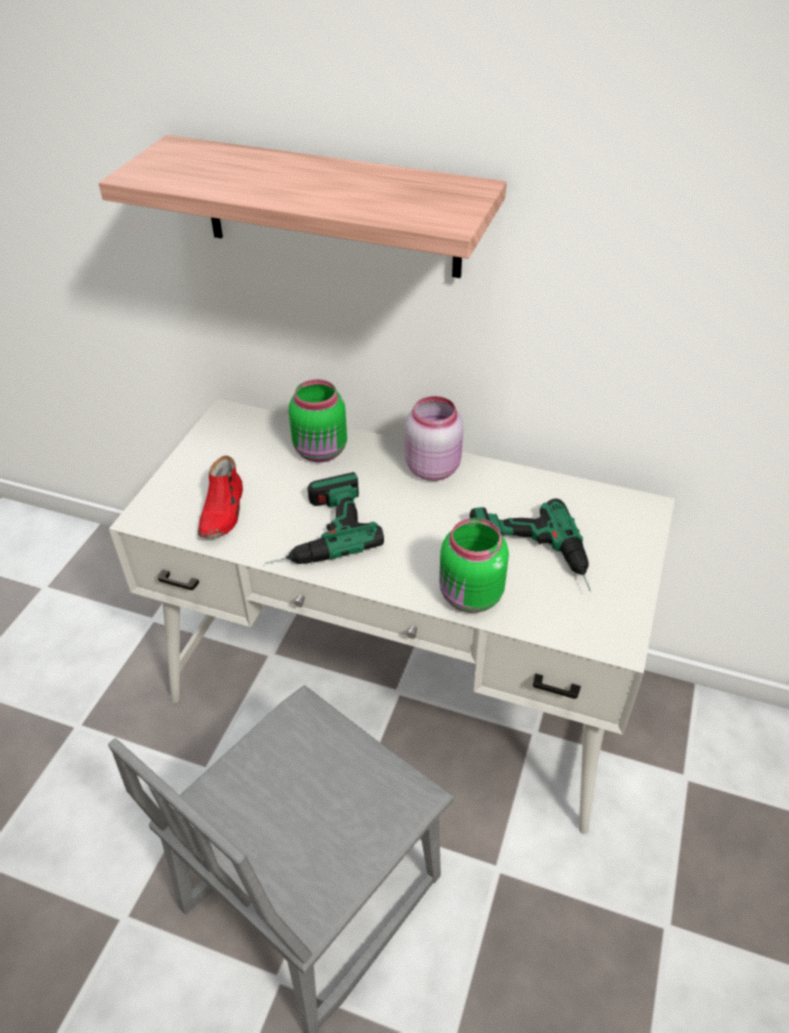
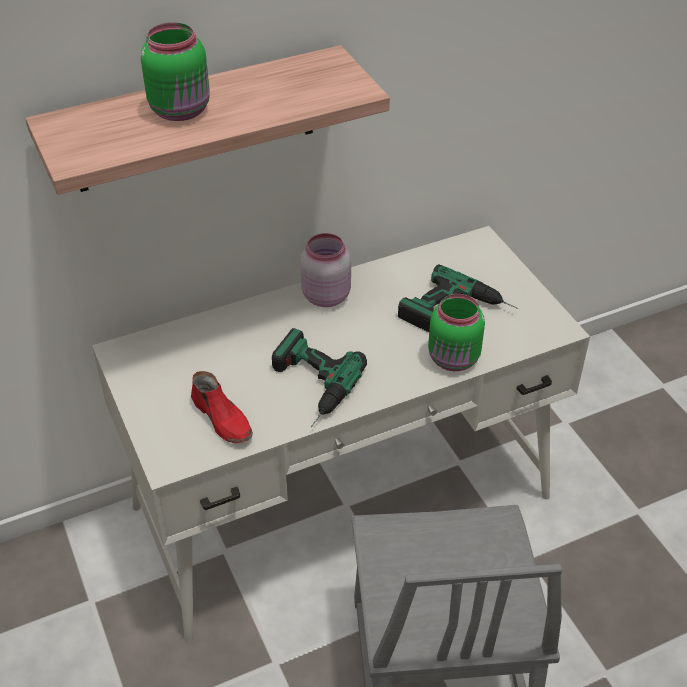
camera: 45 degrees left, 0 degrees up
(321, 451) = (234, 332): green jar -> green jar (182, 110)

